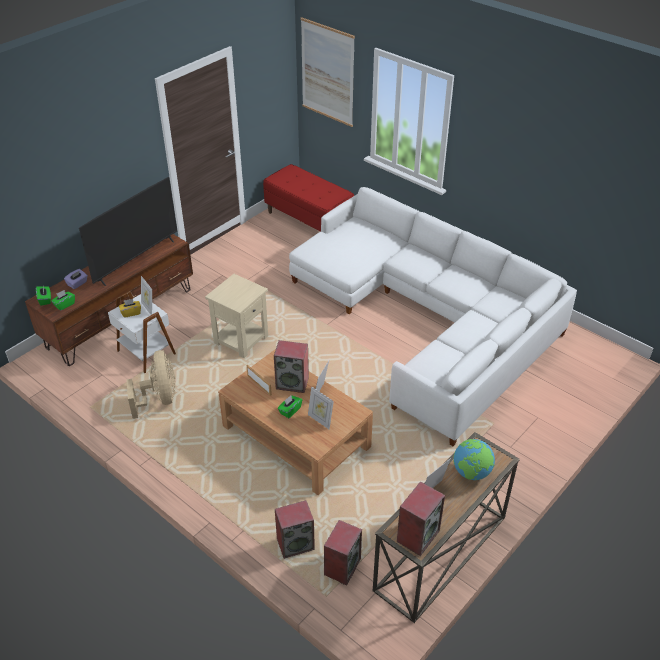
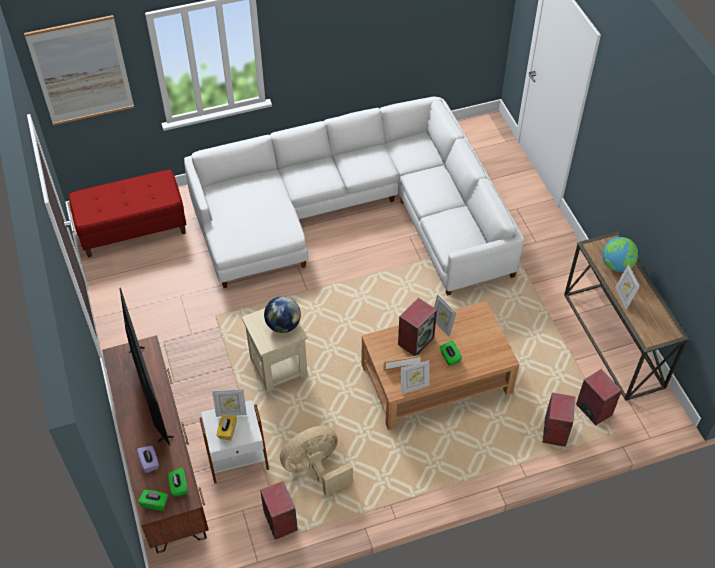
camera: 60 degrees left, 10 degrees up
(159, 399) = (315, 469): beige fan -> beige fan turned 45 degrees counterclockwise
(241, 296) = (283, 325): none -> globe
(320, 420) = (474, 341): picture frame -> picture frame (414, 387)
(418, 535) = (659, 327): speaker -> speaker (280, 521)

